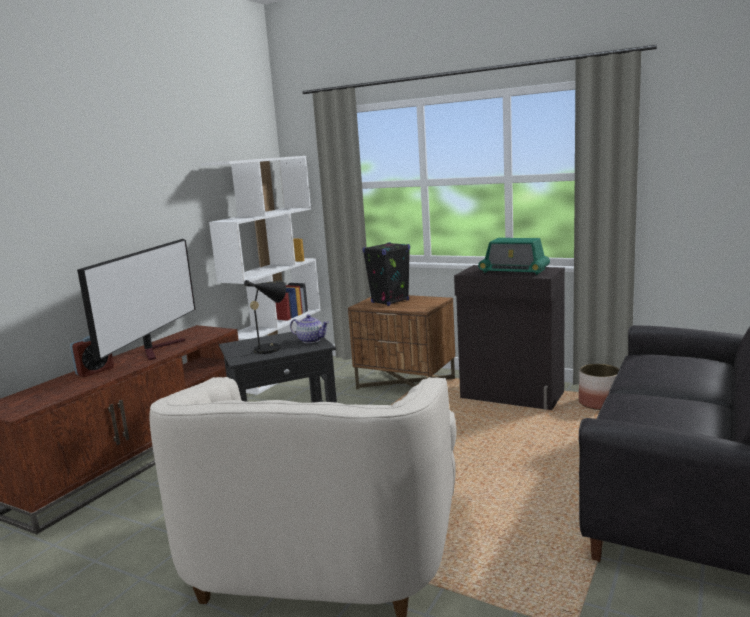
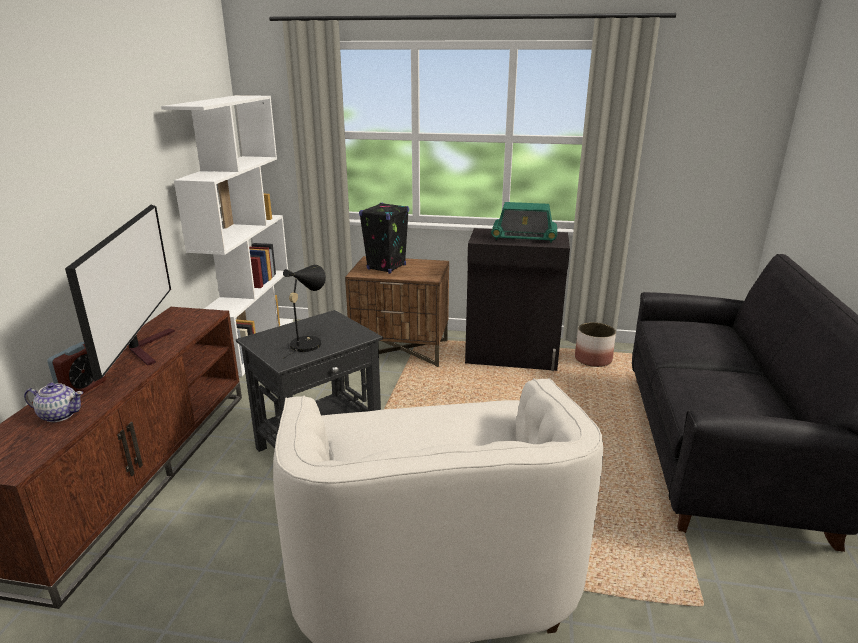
camera: 20 degrees left, 10 degrees up
(310, 340) = (347, 328): teapot -> teapot (59, 415)

